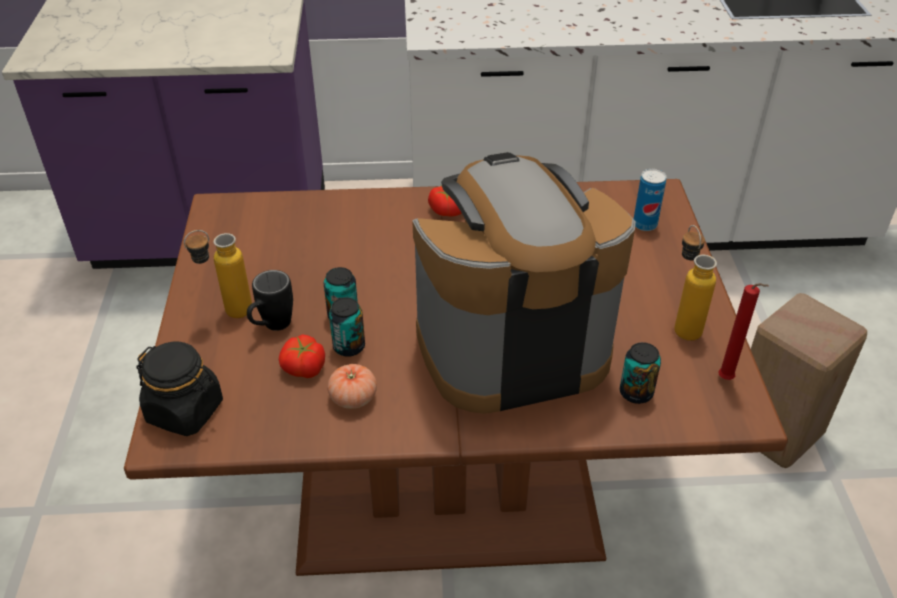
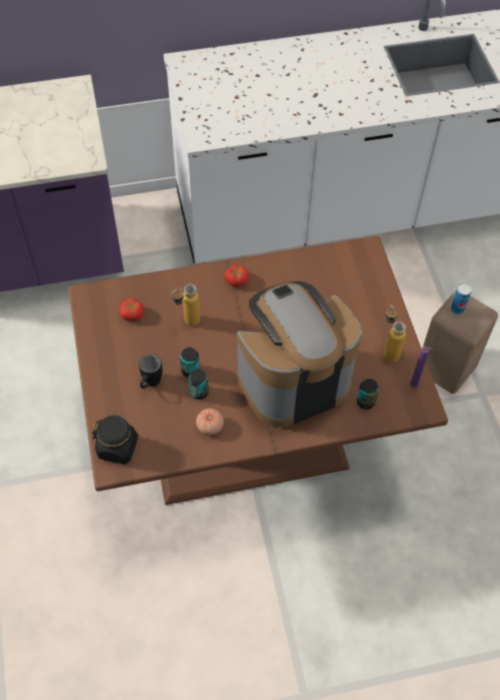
camera: 10 degrees left, 15 degrees up
(228, 314) = (121, 378): bottle -> bottle (186, 323)
(303, 368) = (177, 410): tomato -> tomato (132, 315)
(645, 224) = (360, 277): can -> can (457, 309)
(727, 380) = (415, 386): red candle -> purple candle

